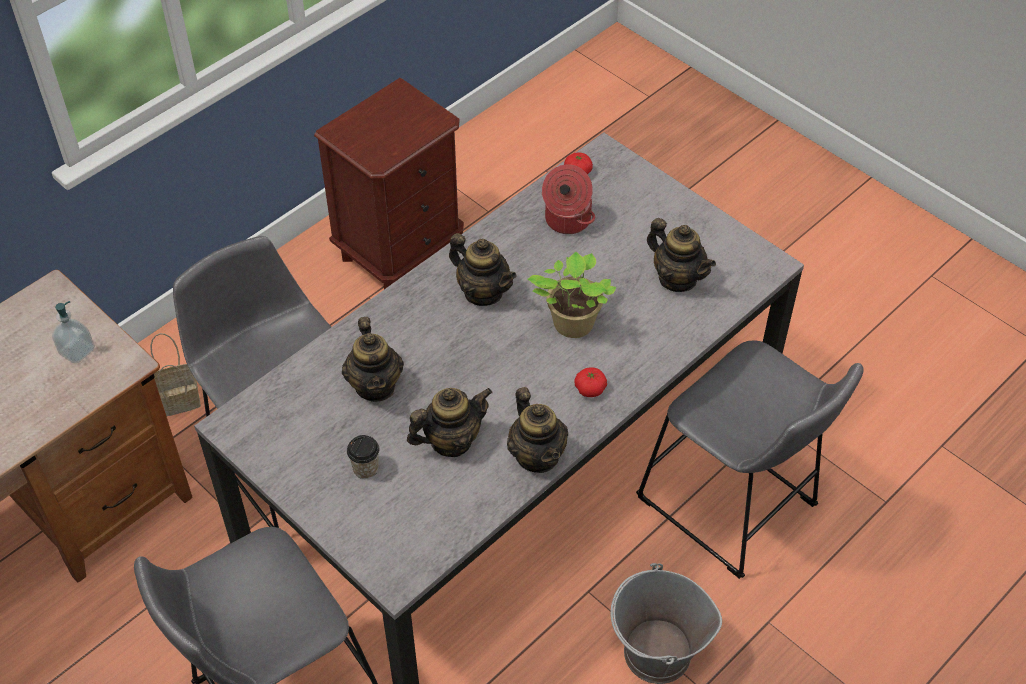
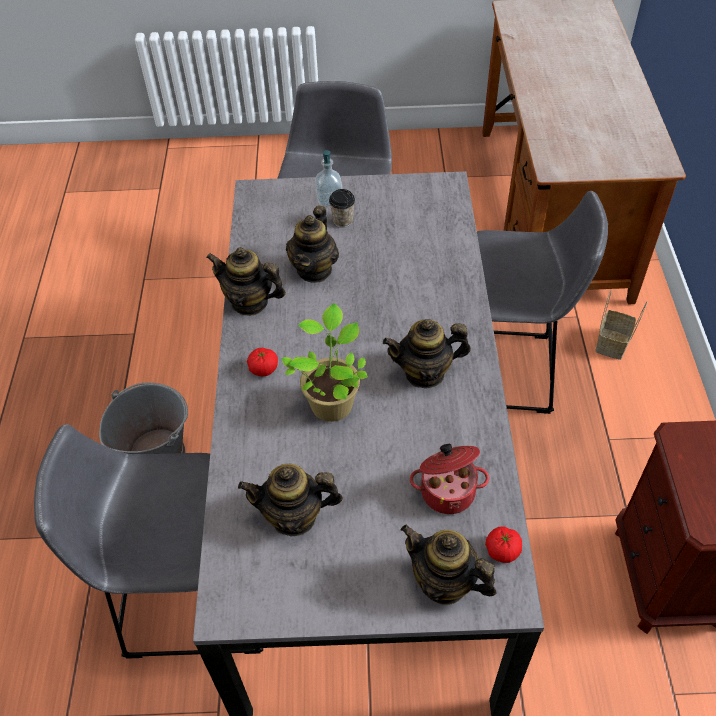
camera: 135 degrees right, 0 degrees up
(77, 351) = (589, 154): soap dispenser -> soap dispenser (329, 199)
(375, 385) = (403, 262): teapot -> teapot (444, 582)

